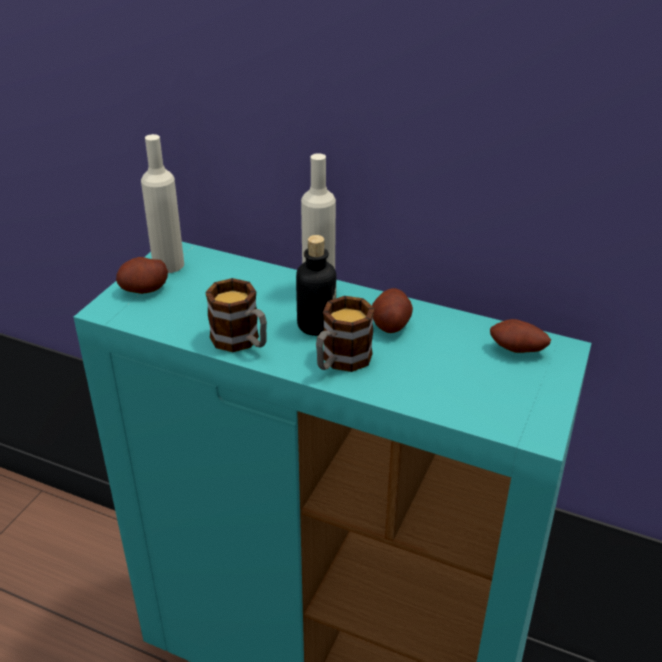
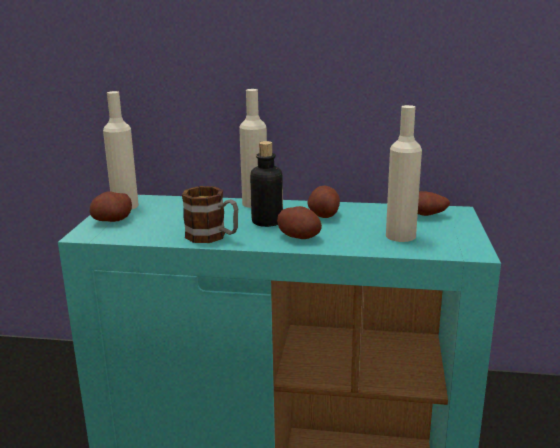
camera: 15 degrees left, 15 degrees down
(340, 361) = (299, 237): mug -> potato
(463, 384) = (400, 236): none -> beige bottle

